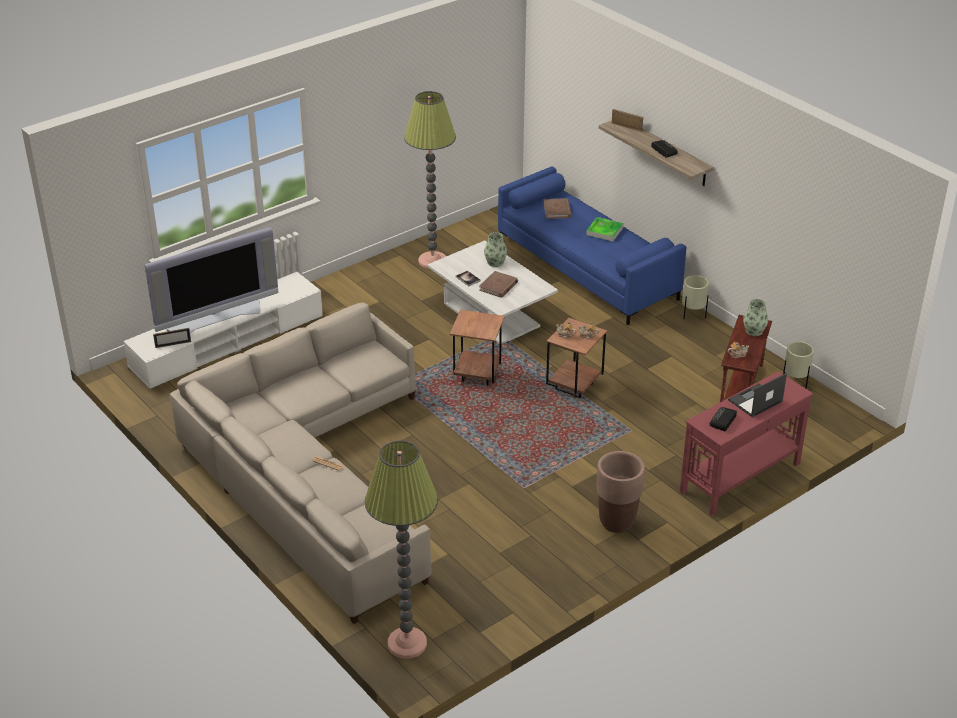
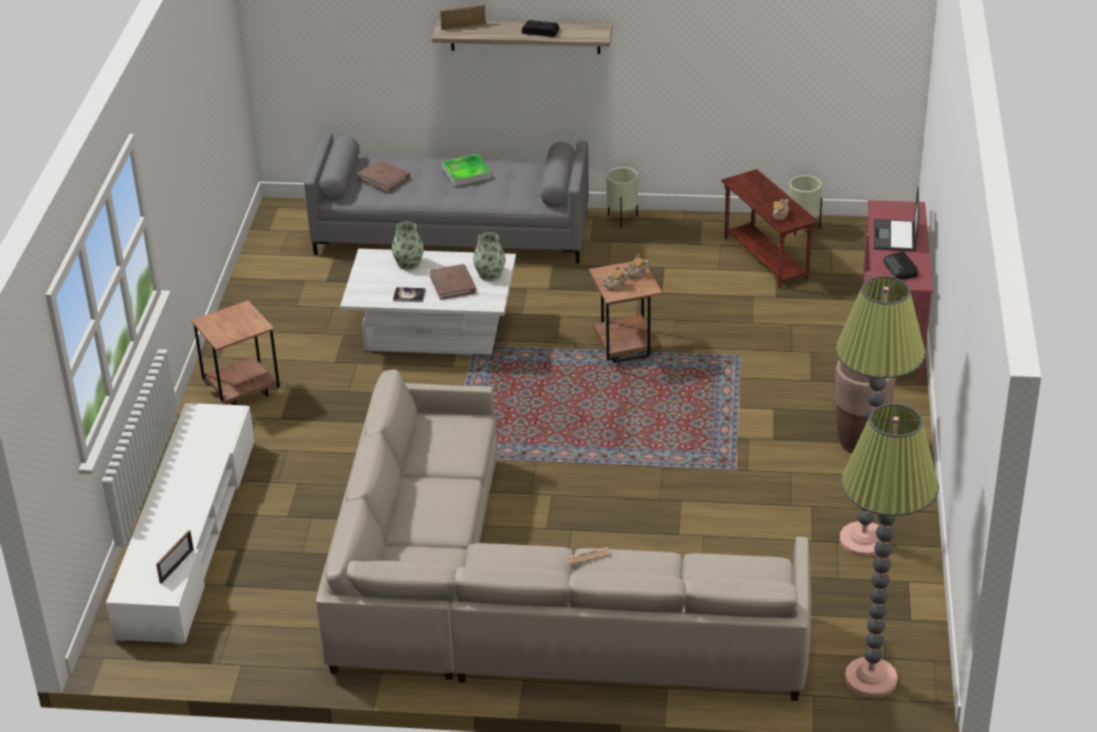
camera: 45 degrees left, 0 degrees up
(216, 317) = (177, 507): television -> none
(432, 261) = (278, 316): floor lamp -> floor lamp (863, 540)
(477, 375) = (518, 397): brown side table -> brown side table (242, 392)
(587, 269) = (453, 233): blue sofa -> grey sofa
(754, 331) = (758, 186): vase -> vase (490, 274)

